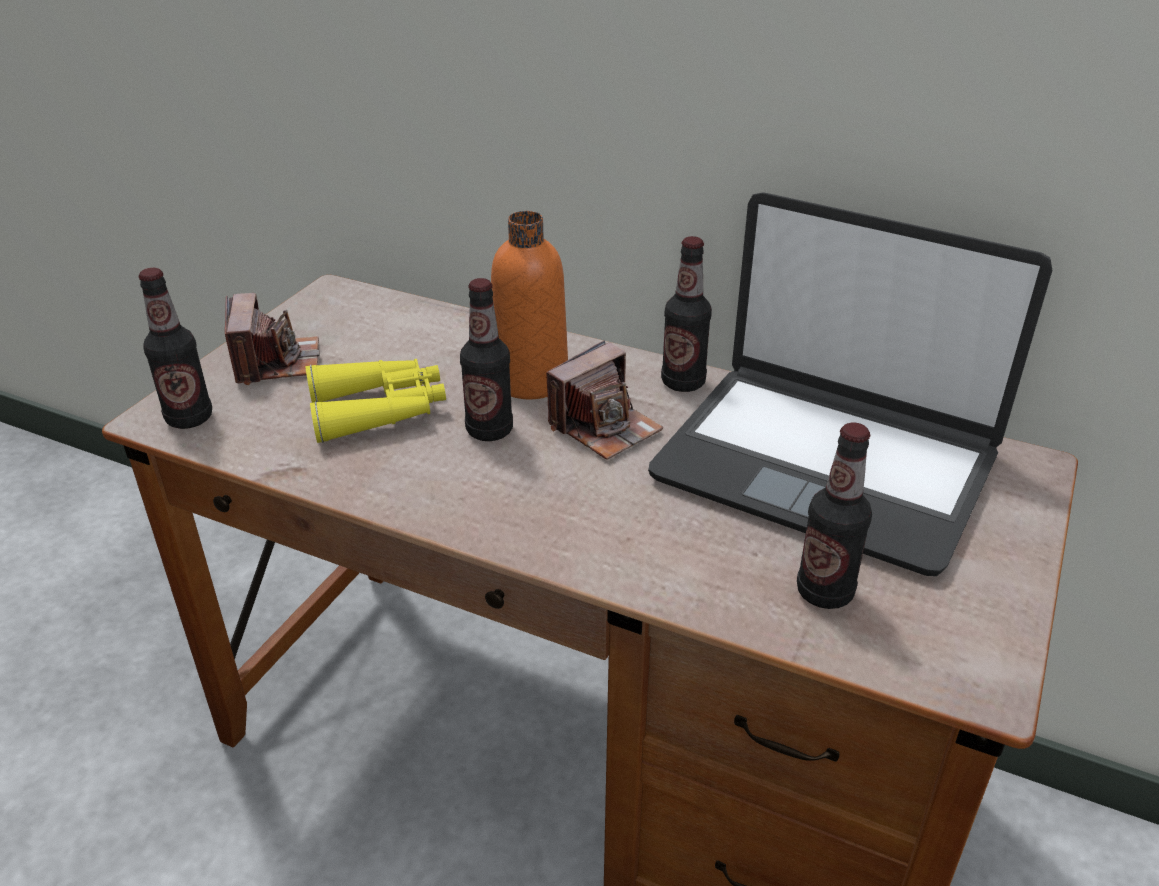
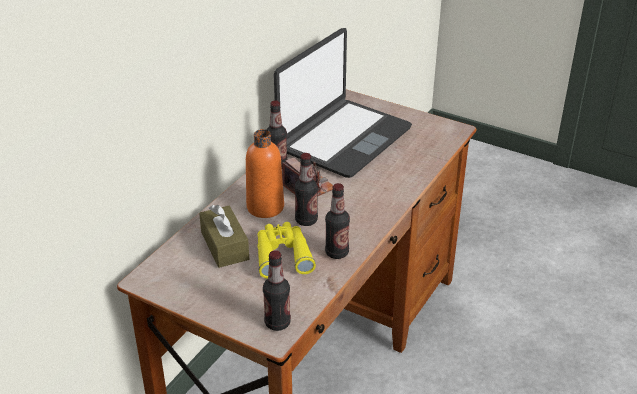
camera: 85 degrees left, 0 degrees up
(276, 362) = (225, 295): camera -> none
(411, 349) = (224, 246): none -> brown tissue box
(824, 592) = (415, 150): bottle -> bottle (337, 253)

